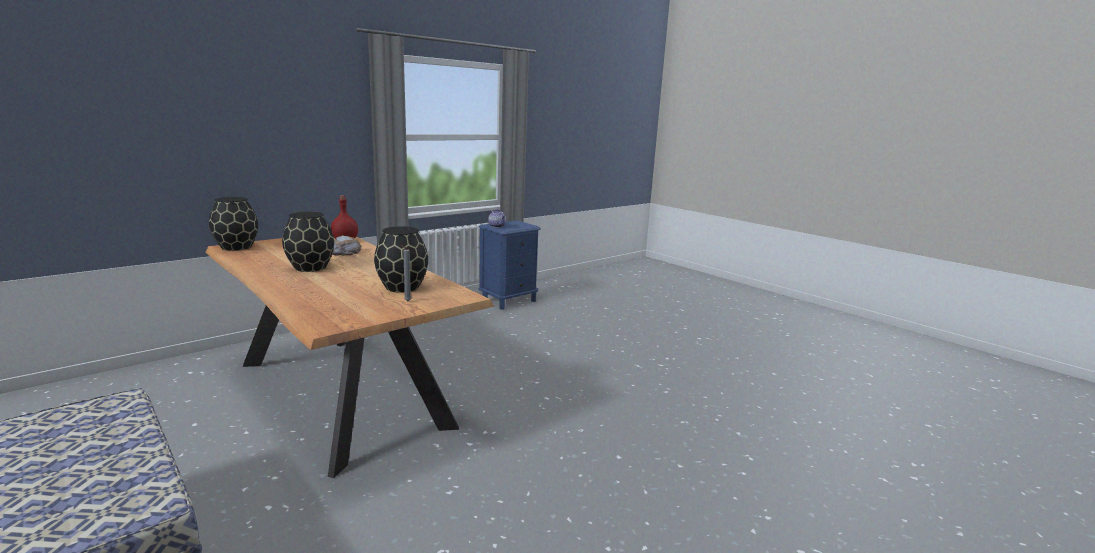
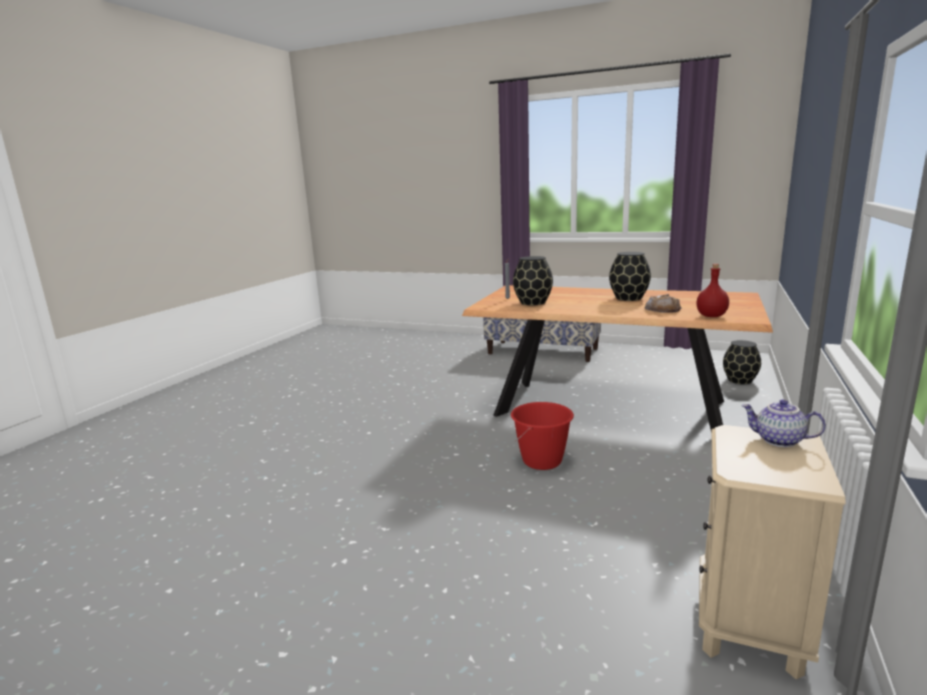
camera: 155 degrees right, 0 degrees up
(237, 247) = (738, 295): black vase -> black vase (740, 380)
(487, 370) = (542, 461): none -> red bucket
(509, 300) = (749, 625): blue nightstand -> beige nightstand

